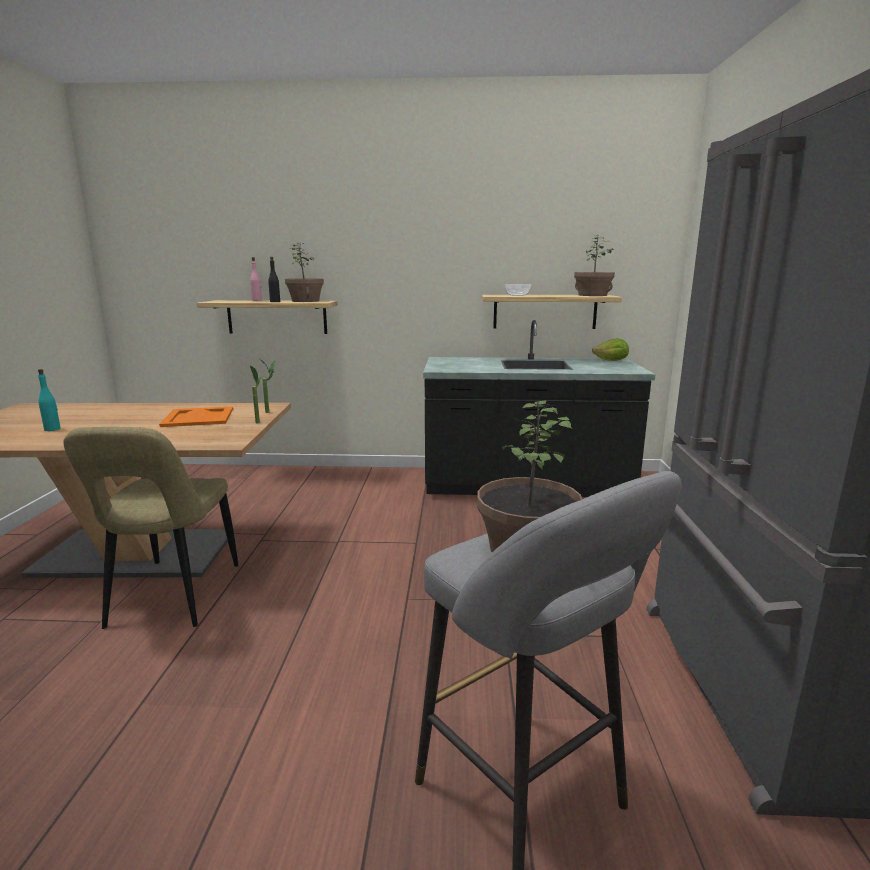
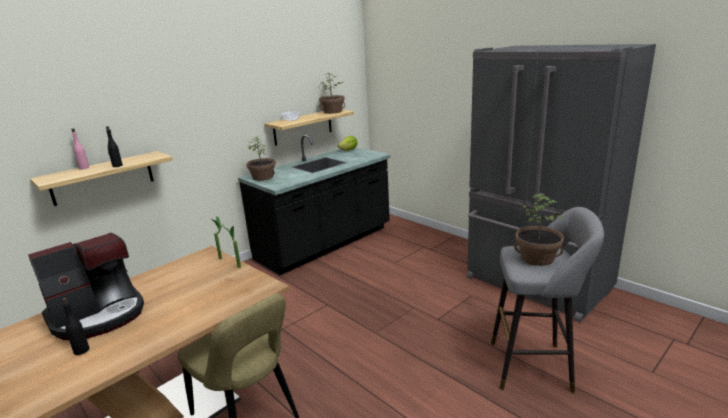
camera: 45 degrees left, 5 degrees up
(52, 429) = (81, 350): turquoise bottle -> black bottle
(115, 415) = (99, 315): none -> coffee machine
(198, 417) = (180, 284): orange tray -> none
(306, 301) = (139, 158): potted plant -> potted plant (263, 177)

